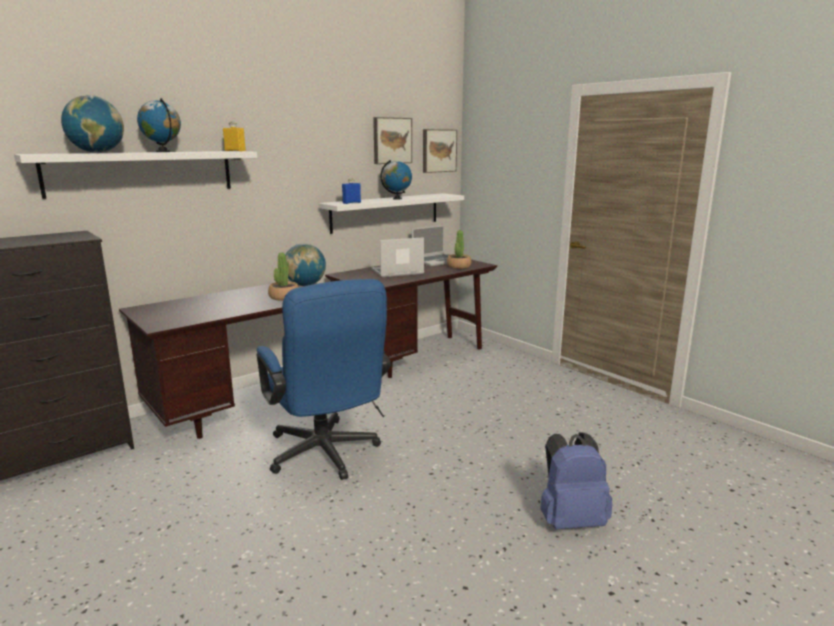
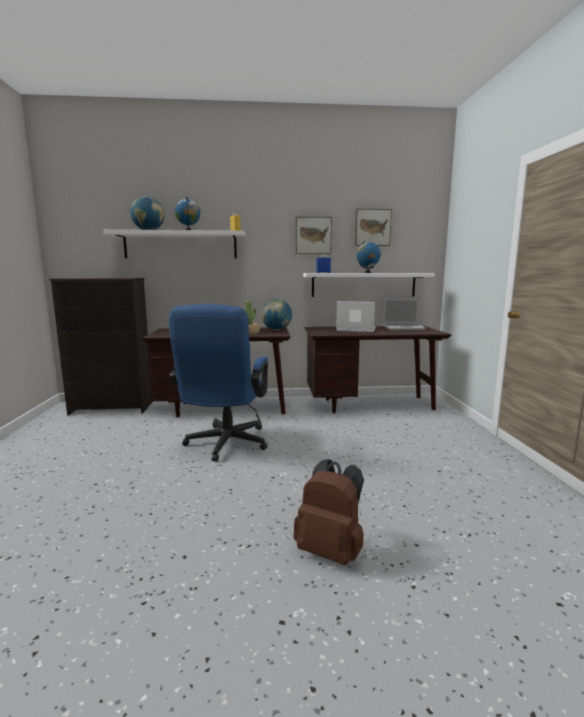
camera: 35 degrees right, 5 degrees down
(438, 150) = (420, 236): picture -> picture (313, 235)
(458, 266) = (413, 332): potted plant -> none
(570, 520) = (331, 550): blue backpack -> brown backpack

